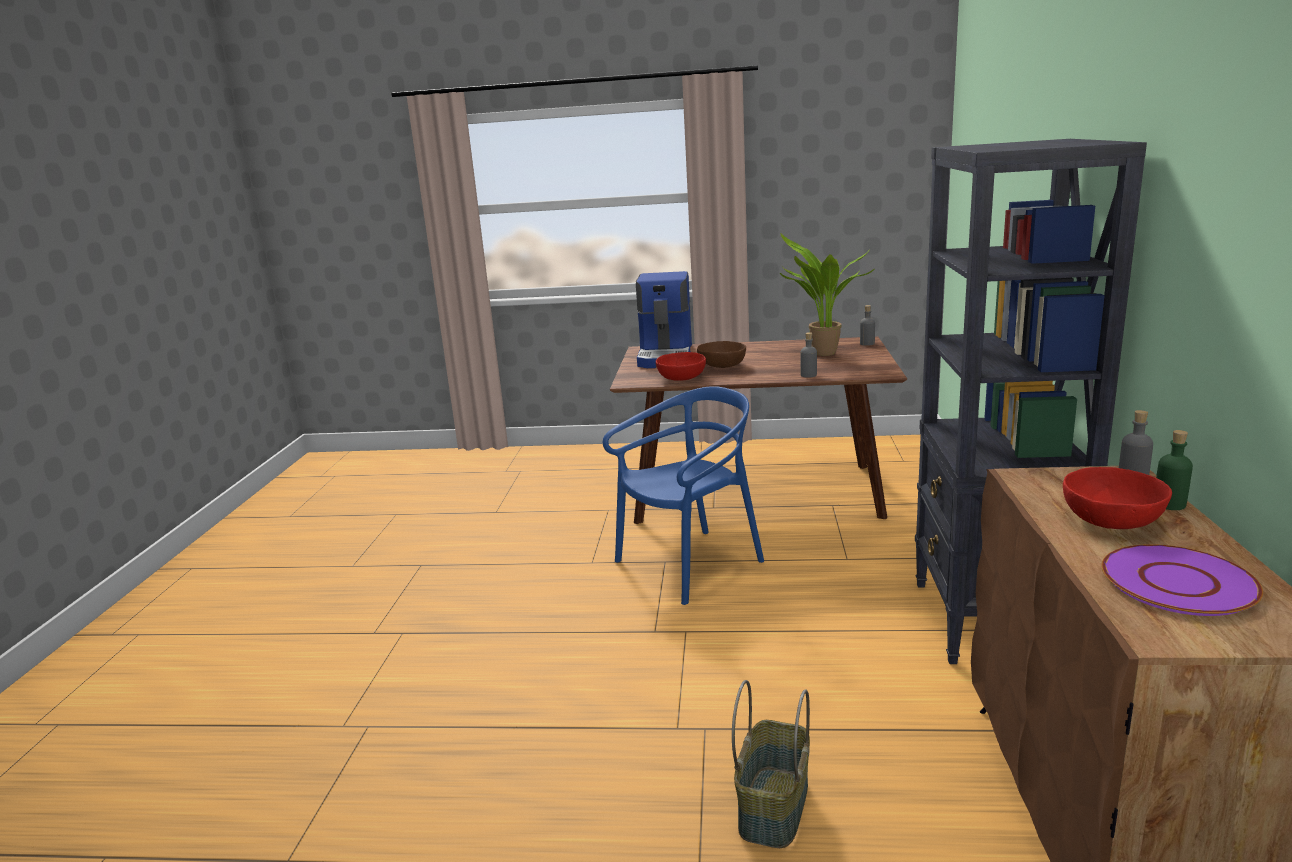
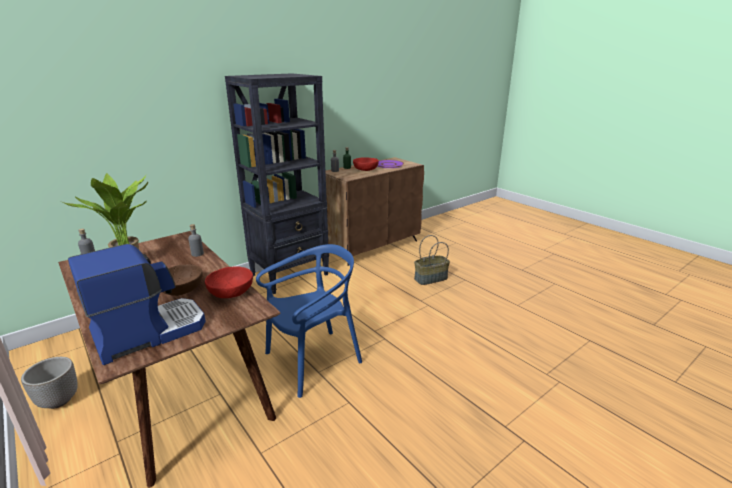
camera: 135 degrees left, 5 degrees up
(690, 564) = (313, 360): blue chair -> blue chair turned 135 degrees clockwise
(808, 450) = (58, 400): none -> planter

